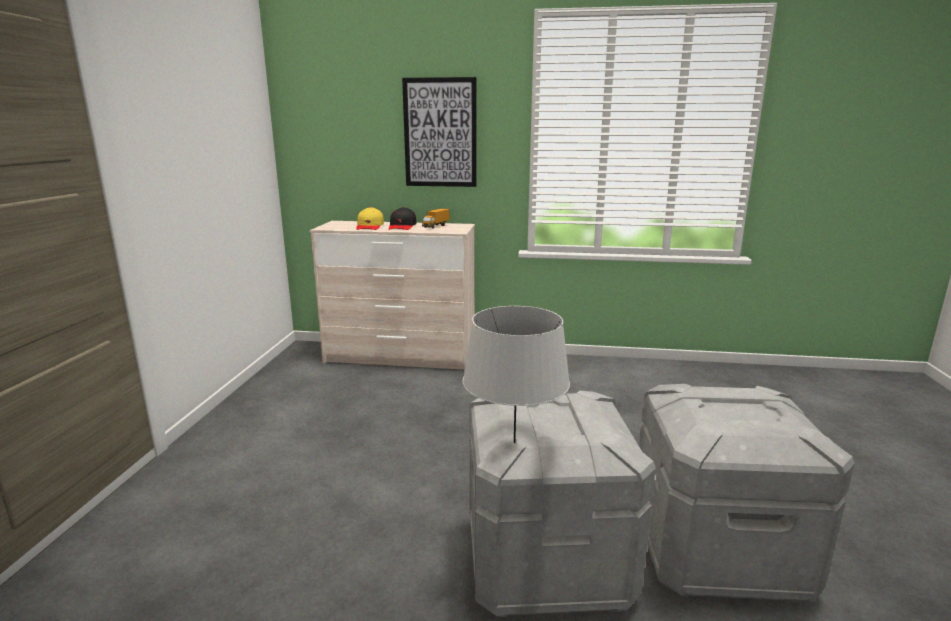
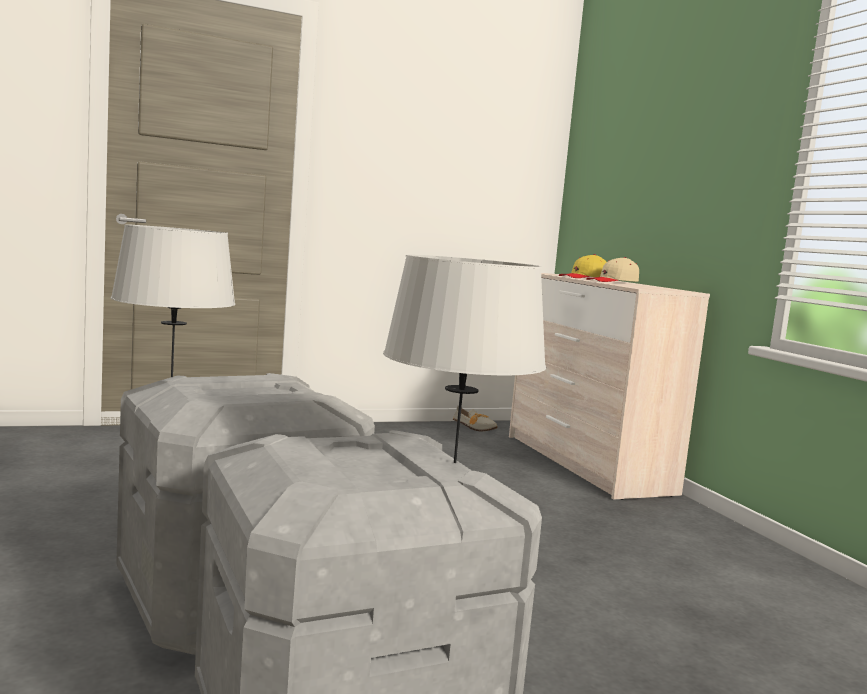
camera: 60 degrees right, 10 degrees down
(287, 368) = (475, 428): none -> shoe
(402, 226) = (613, 282): black cap -> beige cap
(436, 226) = (648, 286): toy truck -> none
(440, 133) = (696, 161): picture -> none
(742, 388) = (455, 462): none -> grey table lamp

